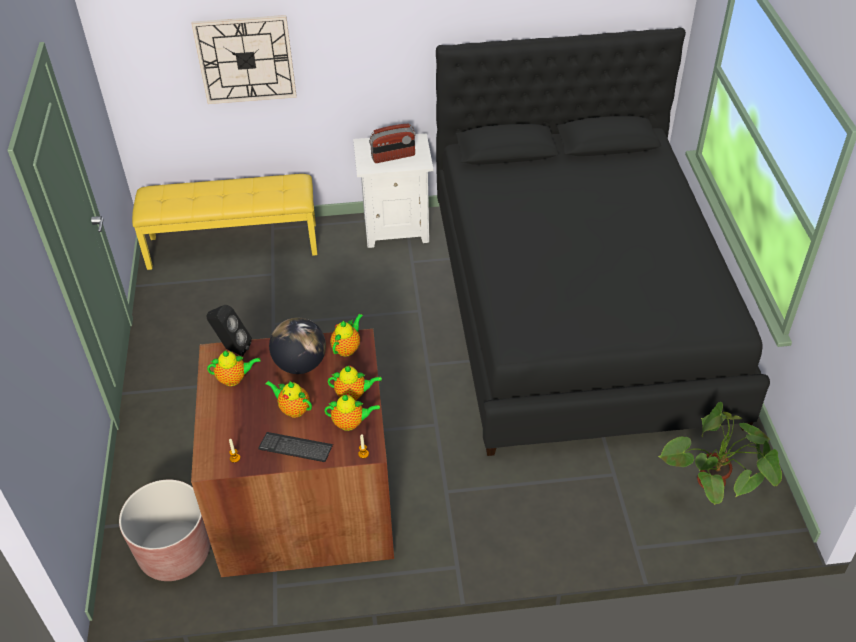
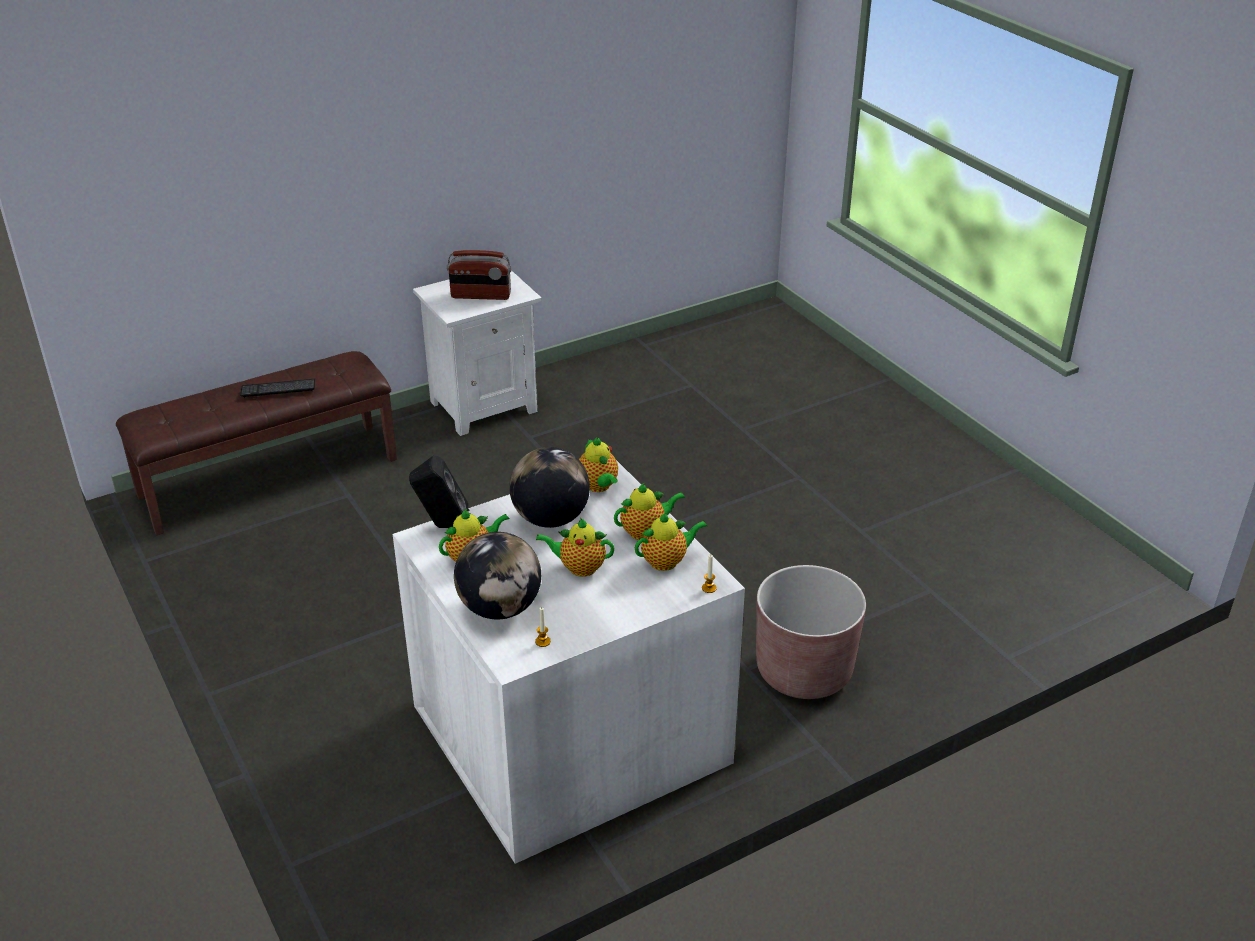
camera: 25 degrees left, 10 degrees down
(175, 553) = (428, 857): brown planter -> brown planter (804, 671)
(226, 423) = (500, 608): none -> globe
(233, 245) = (269, 476): yellow bench -> brown bench
(245, 59) = (266, 191): wall clock -> none
(296, 448) = (616, 607): keyboard -> keyboard (278, 389)
(305, 496) = (567, 732): brown dresser -> white dresser
(347, 348) = (599, 486): teapot -> teapot turned 150 degrees clockwise
(393, 156) = (481, 296): radio -> radio turned 45 degrees clockwise
(578, 307) = (768, 434): black bed -> none
(714, 493) = (1051, 576): potted plant -> none

